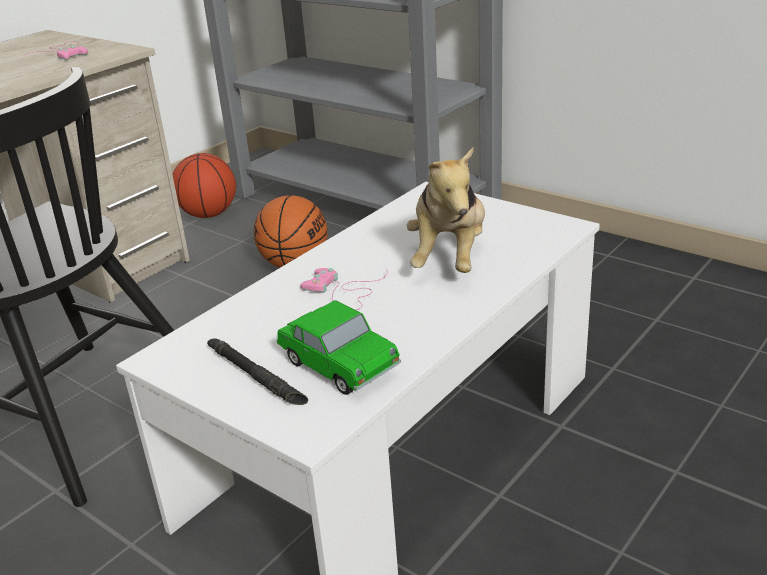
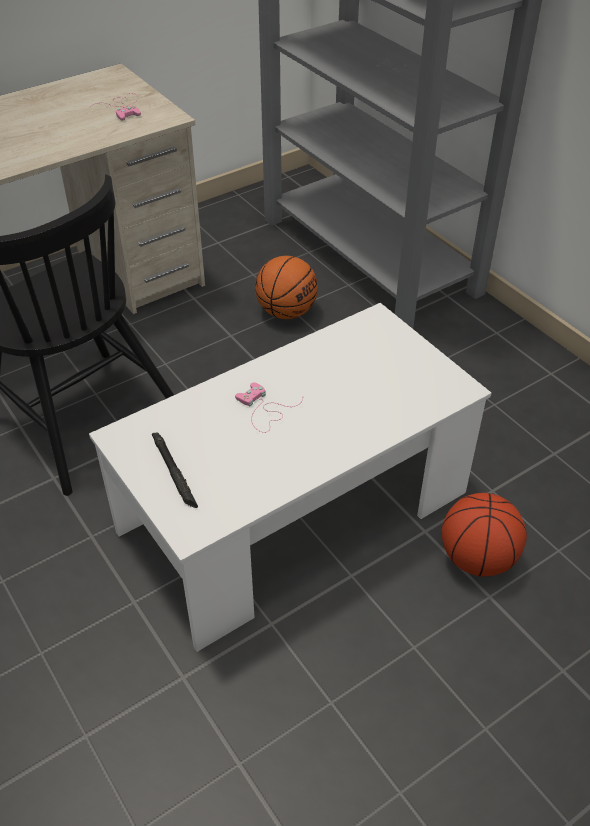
camera: 15 degrees right, 15 degrees up
(208, 214) = (236, 236): basketball -> basketball (477, 558)
(339, 366) = (231, 480): toy car -> none
(450, 258) = (356, 397): plush toy -> none

